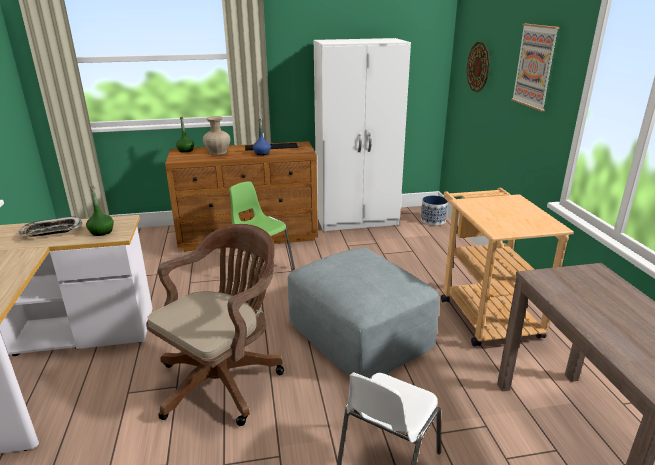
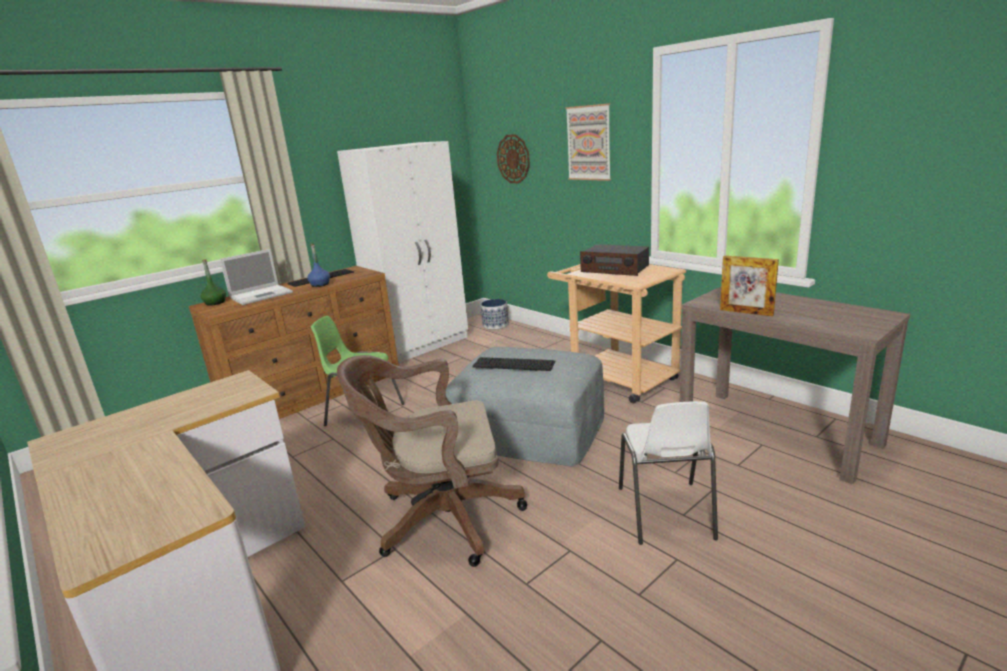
camera: 30 degrees left, 5 degrees down
(51, 231) = (147, 416): tray -> none
(101, 232) = (226, 396): green bottle -> none
(218, 152) = (262, 295): beige vase -> laptop
(224, 379) = (441, 519): brown office chair -> brown office chair turned 105 degrees counterclockwise
(347, 272) = (513, 364): none -> keyboard
(501, 208) = (615, 269): none -> radio
(568, 307) = (746, 312): none -> picture frame

